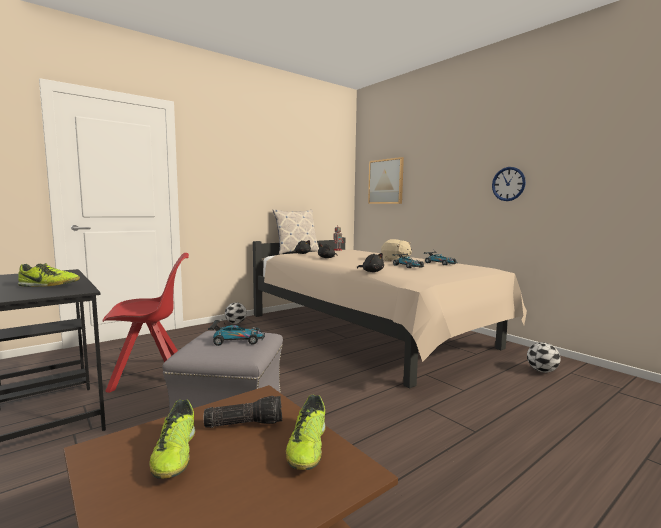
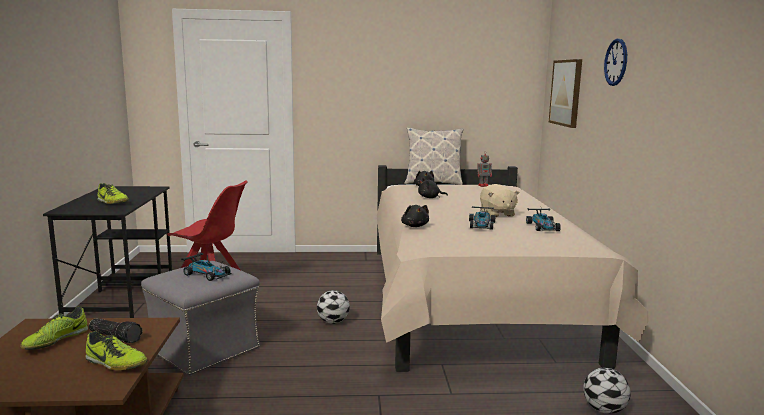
camera: 35 degrees right, 5 degrees up
(236, 323) = (346, 257): football -> football (333, 322)
(307, 447) = (115, 364): shoe -> shoe turned 105 degrees counterclockwise
(508, 184) = (664, 117): wall clock -> wall clock (616, 62)

